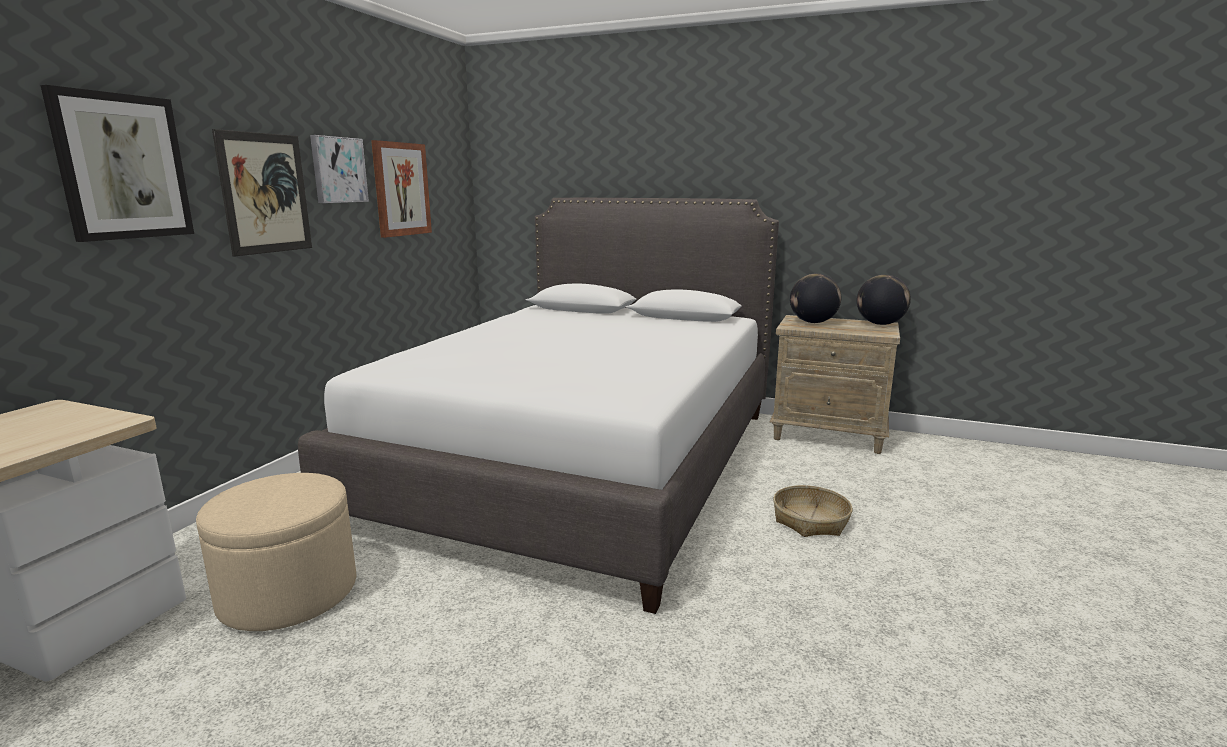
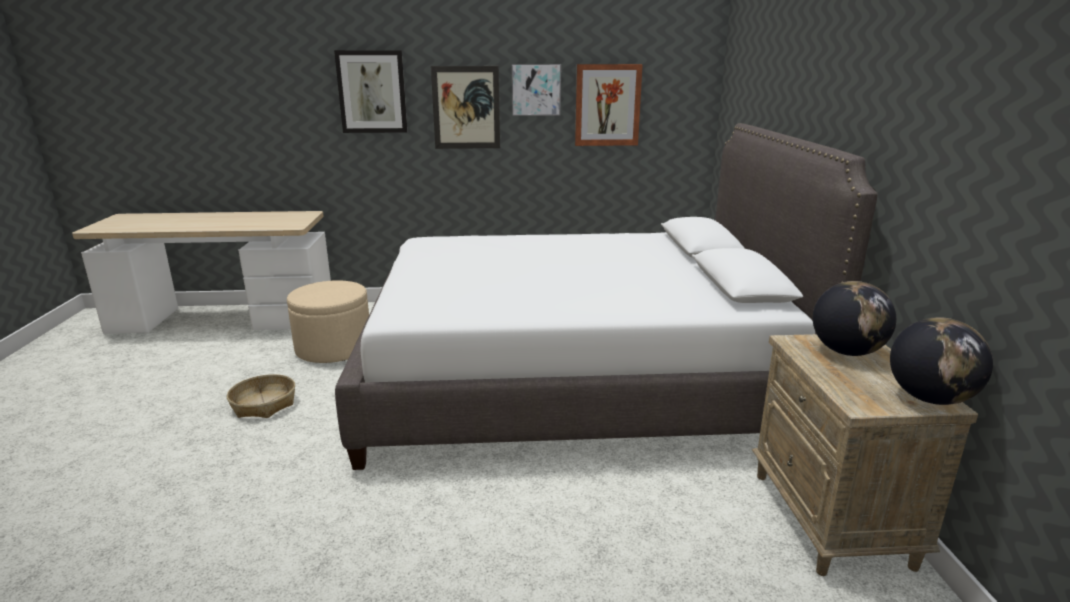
camera: 65 degrees right, 5 degrees up
(810, 521) = (556, 530): basket -> basket (264, 404)

